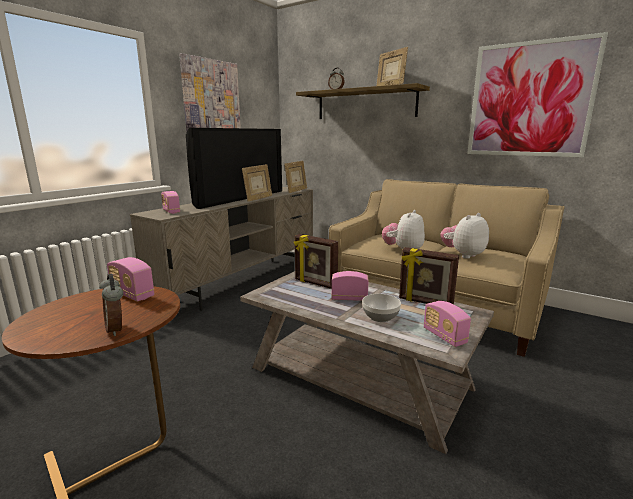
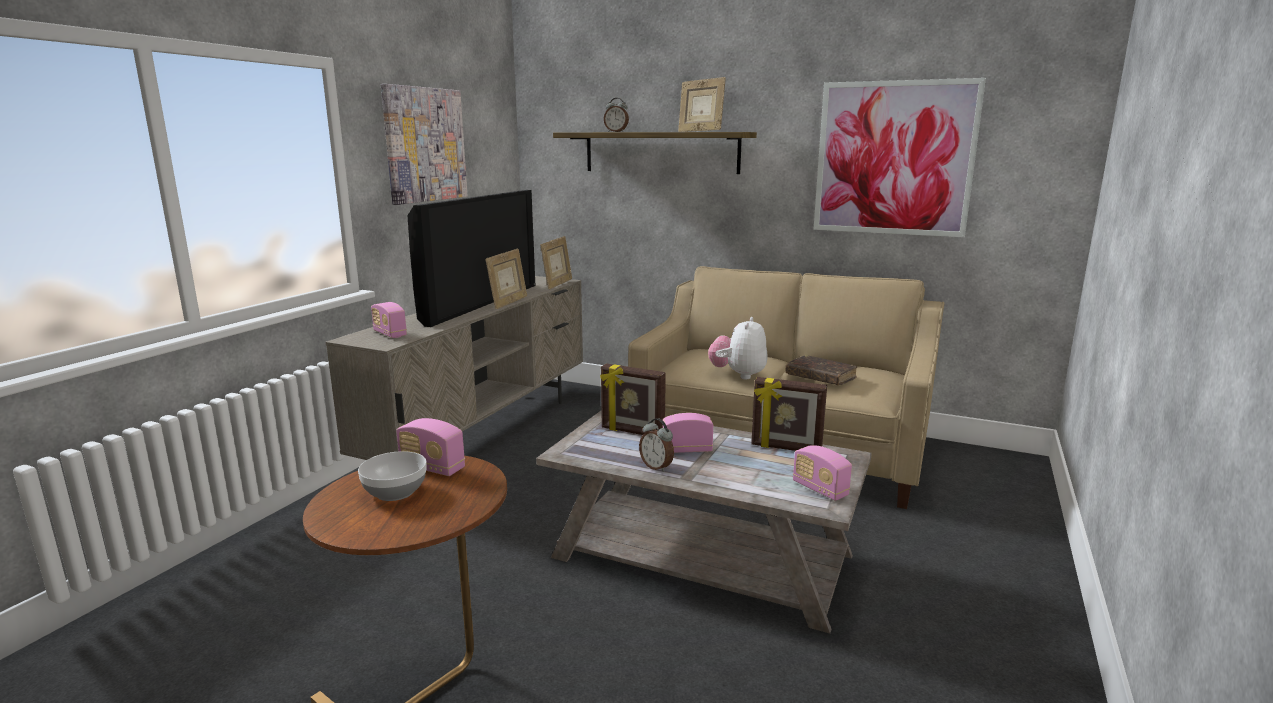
camera: 10 degrees left, 0 degrees up
(117, 329) = (452, 512): alarm clock -> alarm clock (657, 467)
(381, 317) = (736, 472): bowl -> bowl (395, 492)
(463, 255) = (820, 377): plush toy -> brown book

